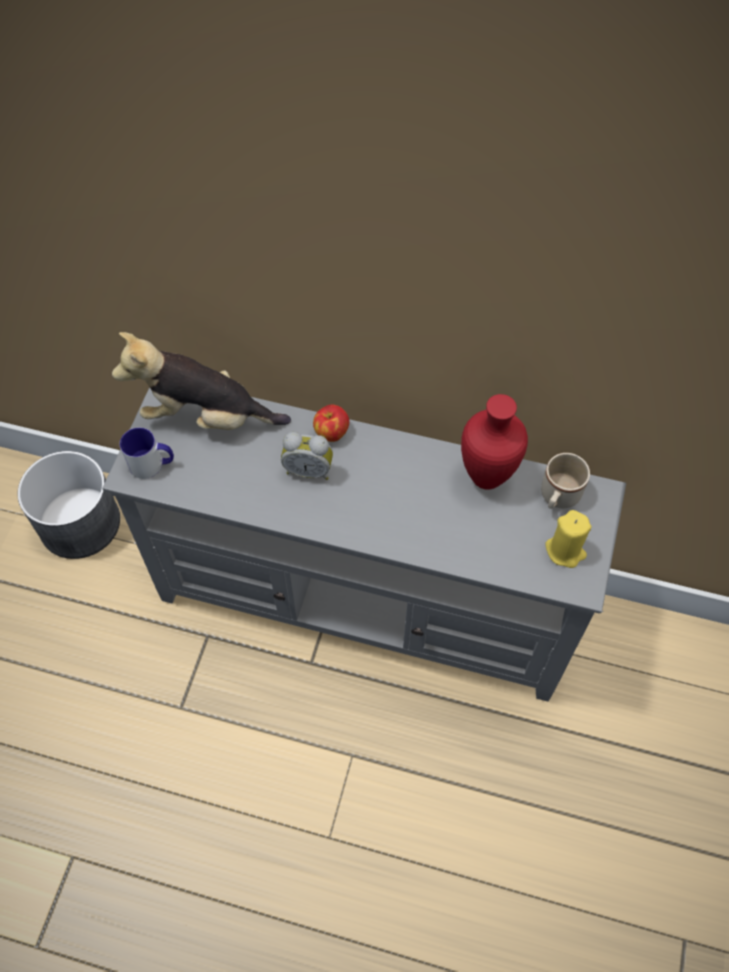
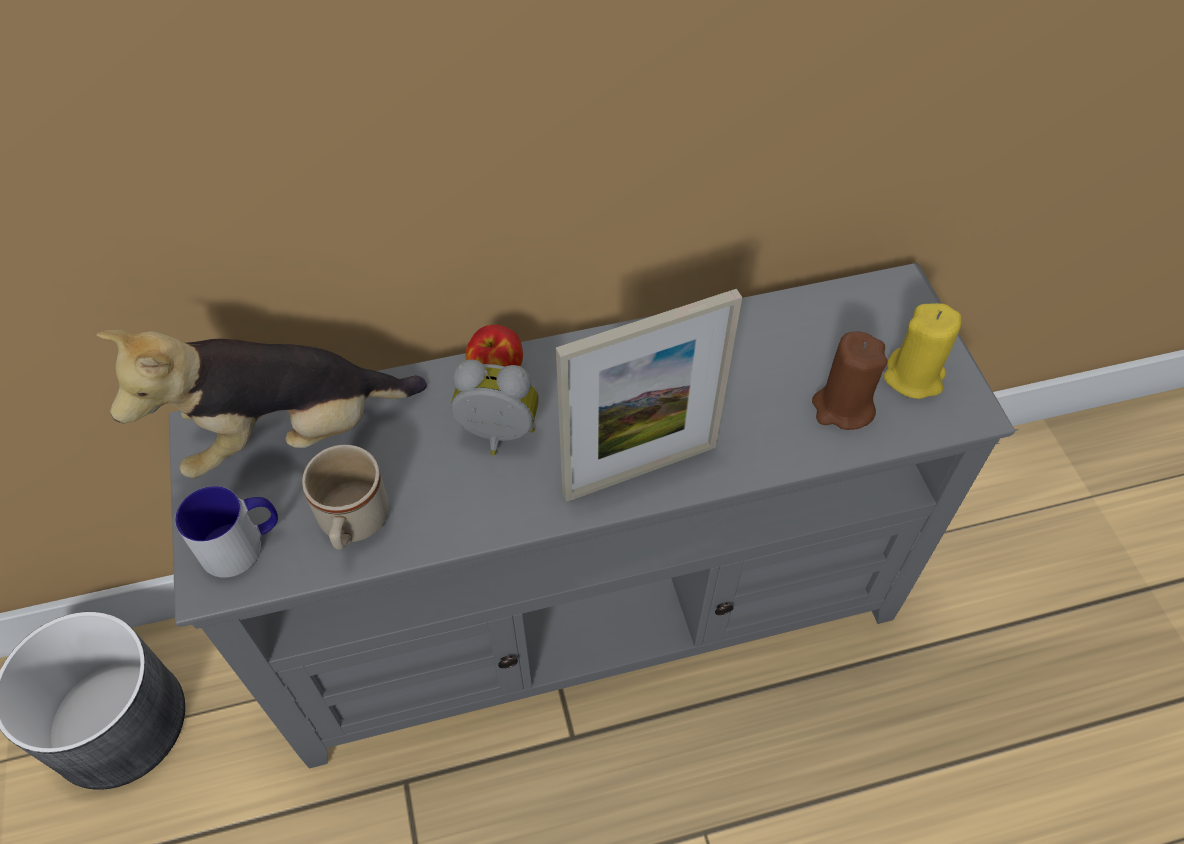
camera: 30 degrees left, 5 degrees down
(309, 469) = (497, 437): alarm clock -> alarm clock turned 150 degrees counterclockwise
(371, 525) = (640, 470): none -> picture frame
(484, 477) = (745, 335): red vase -> none
(508, 547) = (842, 407): none -> brown candle
(557, 497) = (854, 317): beige mug -> beige mug (353, 525)

